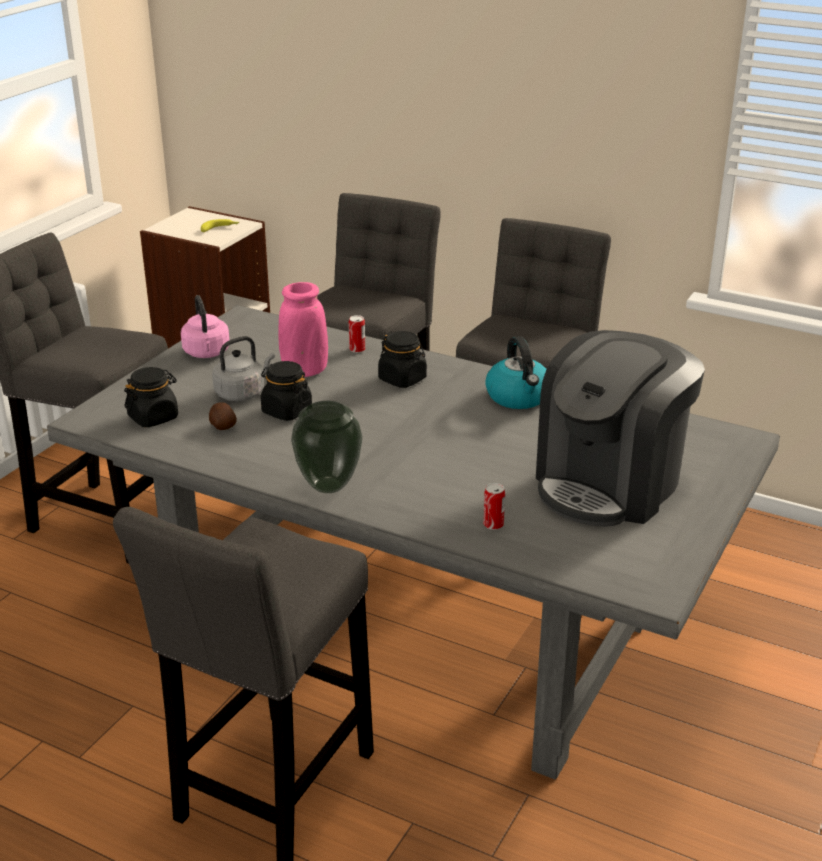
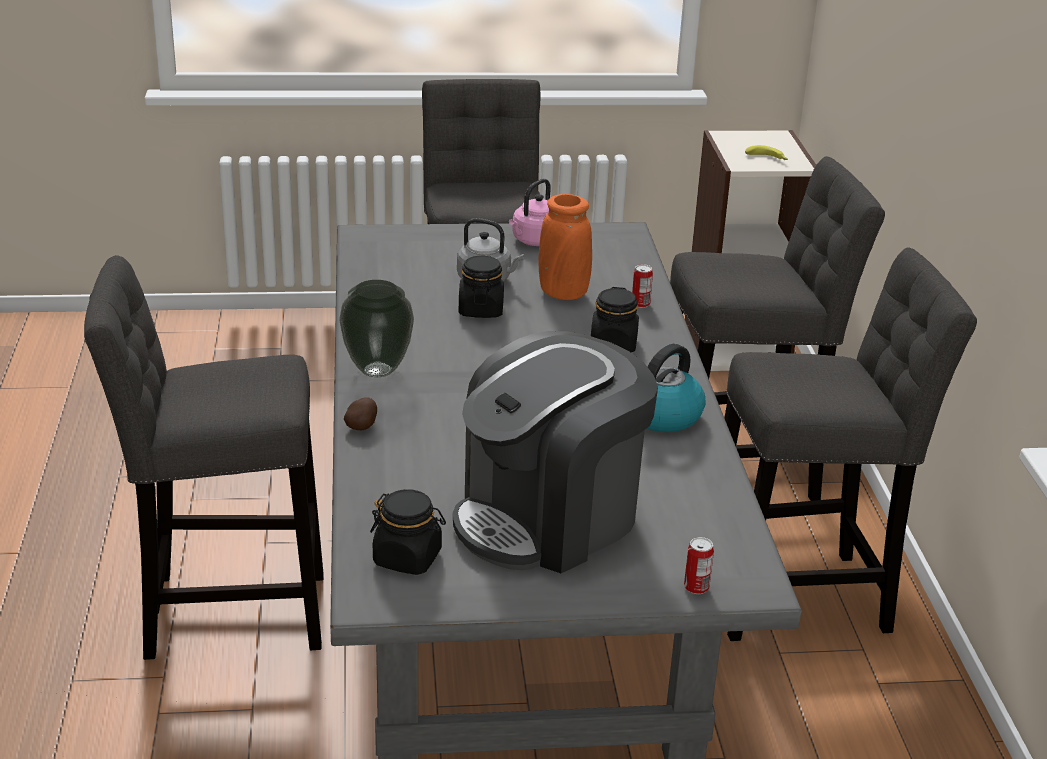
camera: 55 degrees right, 0 degrees up
(153, 417) = (399, 259): black jar -> black jar (408, 558)
(222, 426) = (419, 291): potato -> potato (362, 426)
(304, 371) = (563, 294): pink vase -> orange vase
(493, 524) = (400, 472): can -> can (696, 587)
(610, 484) = (549, 518): coffee machine -> coffee machine turned 45 degrees counterclockwise

